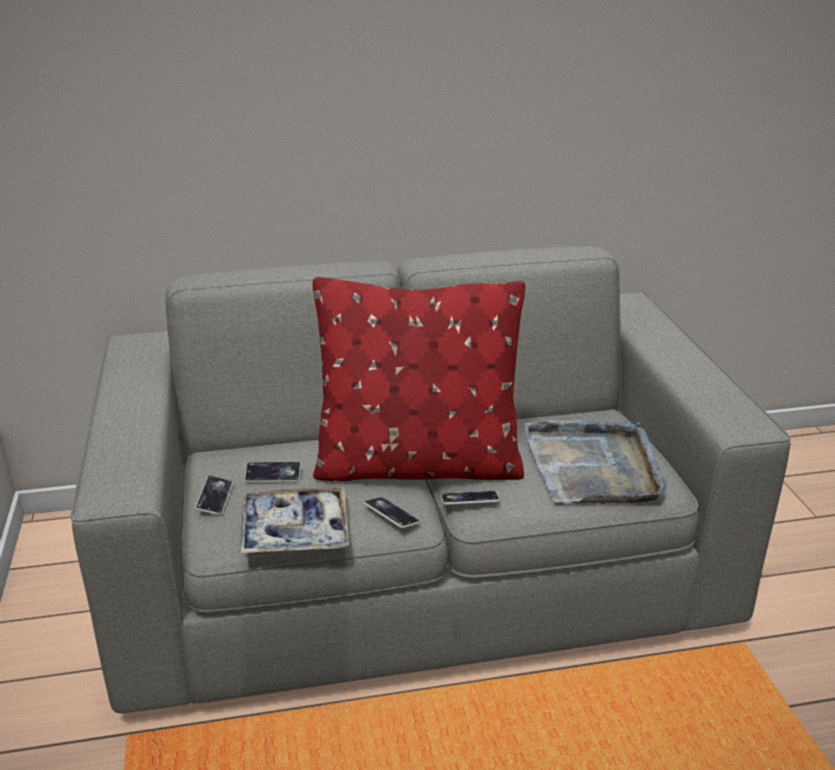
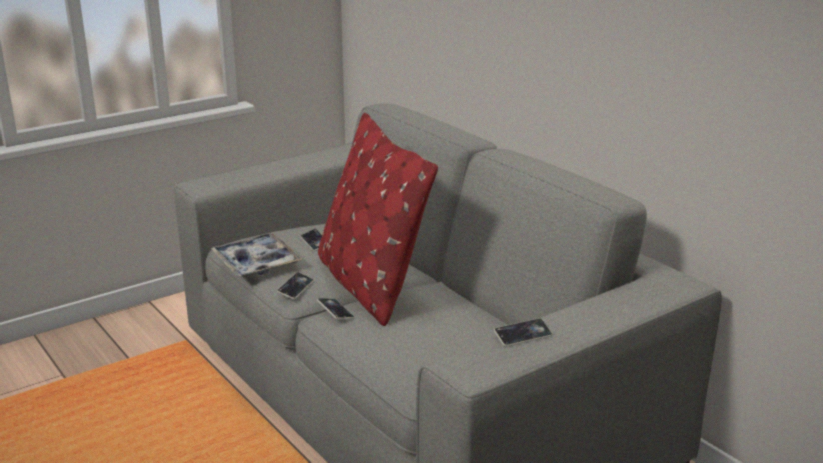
camera: 65 degrees right, 5 degrees down
(215, 498) = (276, 233): phone -> phone (522, 336)
(594, 466) = (427, 352): grey tray -> none

